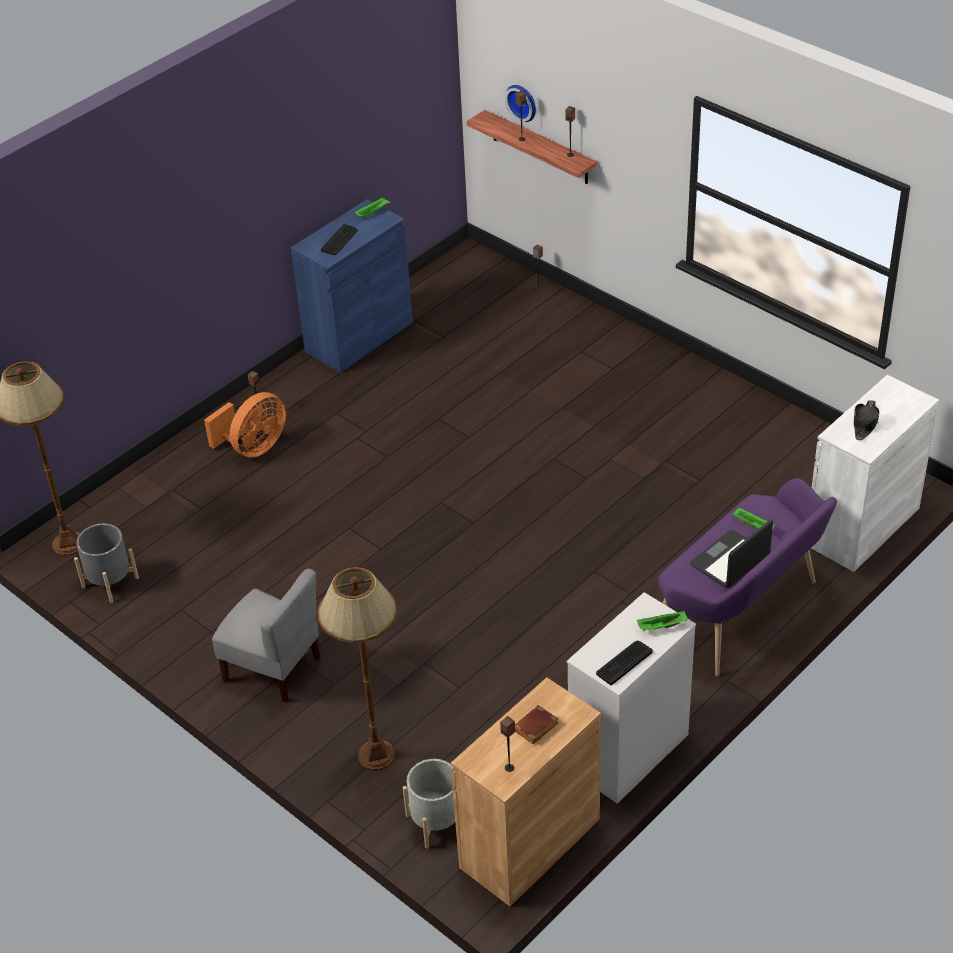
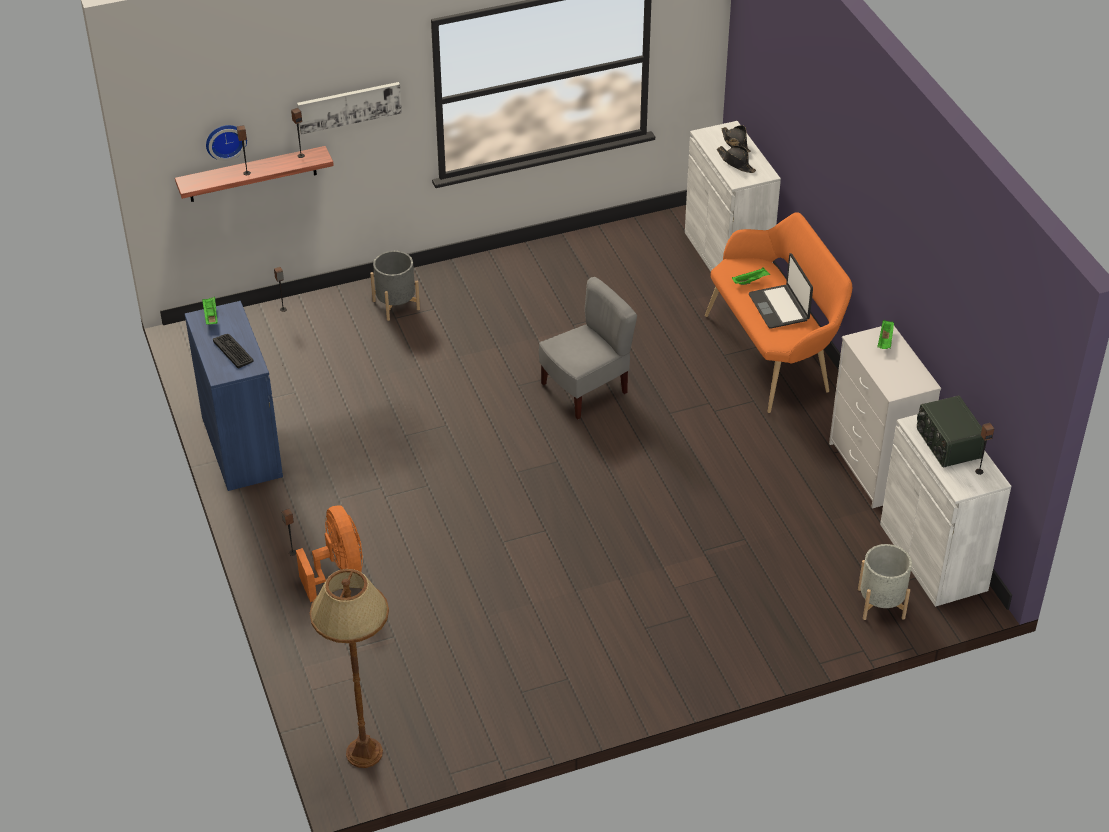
camera: 65 degrees left, 0 degrees up
(110, 582) = (445, 735): grey planter -> grey planter (396, 305)
(273, 668) = (644, 650): grey chair -> grey chair (585, 389)
(376, 755) = (788, 616): brown floor lamp -> none
(530, 843) = (933, 557): brown cabinet -> white cabinet
(535, 728) = (947, 444): brown book -> radio
(618, 136) = (349, 106): none -> picture
(624, 662) = (910, 373): keyboard -> none
(742, 614) = (773, 353): purple bench -> orange bench
(898, 411) = (735, 143): none -> black hat

